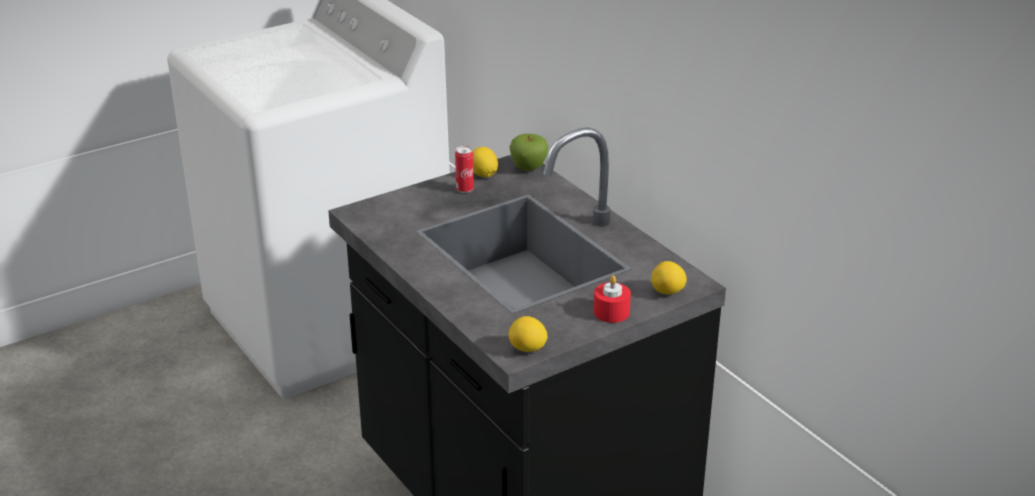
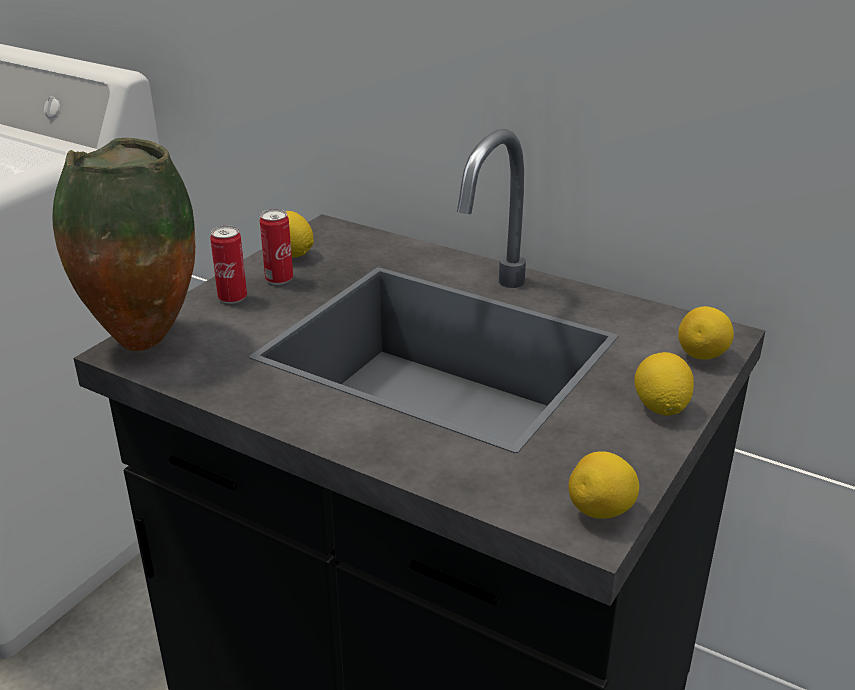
camera: 25 degrees left, 0 degrees up
(368, 208) = (143, 340): none -> vase
(430, 195) = (232, 298): none -> can
(528, 168) = (348, 233): apple -> none
(611, 312) = (660, 408): red candle -> lemon

